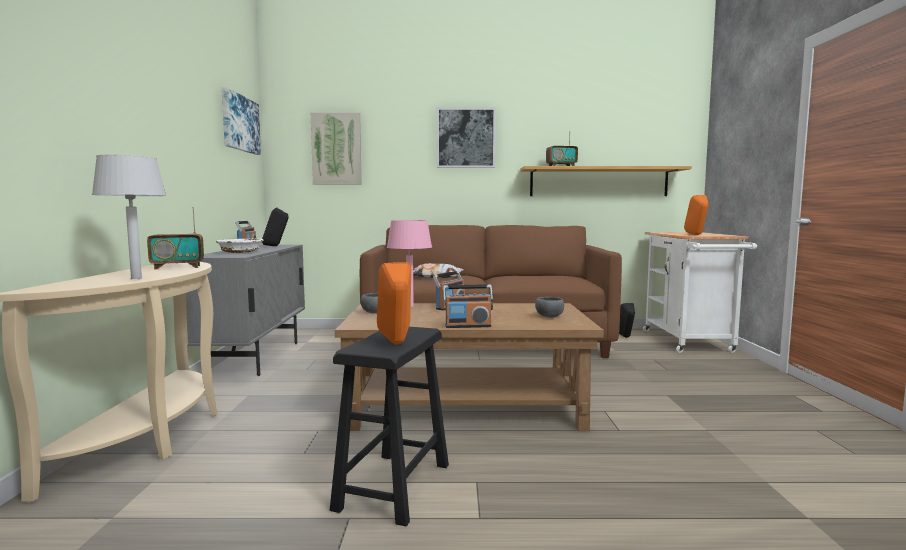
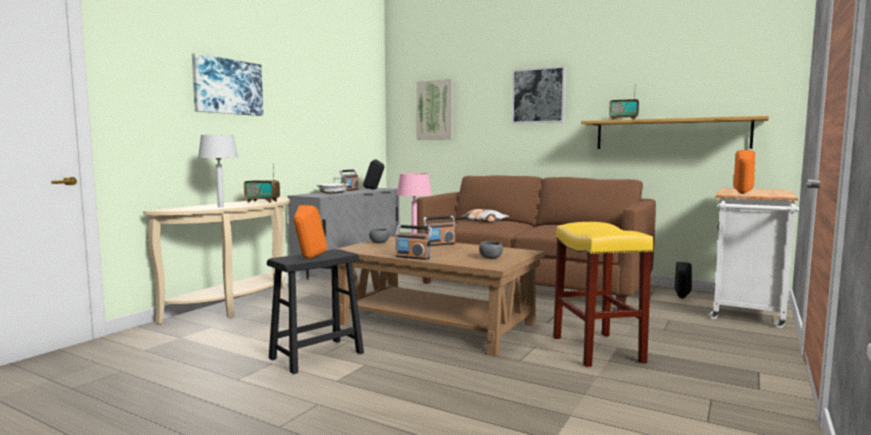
camera: 30 degrees right, 0 degrees up
(239, 123) = (356, 95): picture -> picture (227, 86)
(655, 401) = (596, 349): none -> yellow stool

